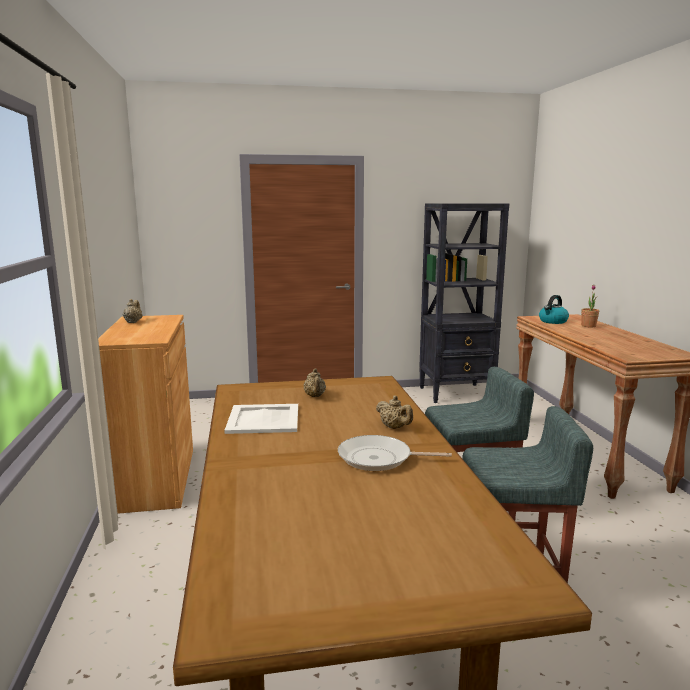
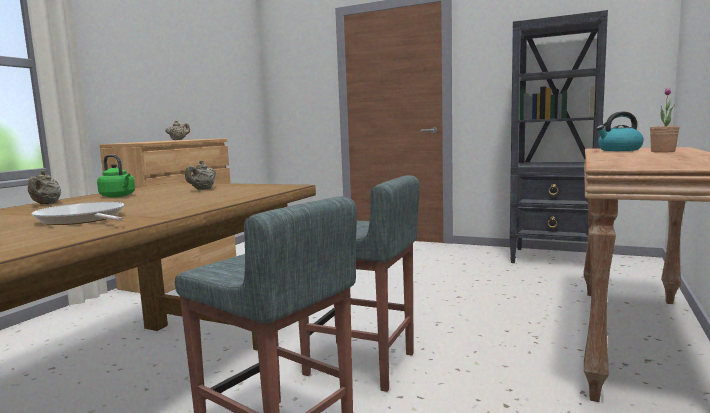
camera: 35 degrees right, 5 degrees down
(264, 419) = (119, 196): white tray -> green kettle
(394, 427) = (176, 207): beige teapot -> beige teapot (46, 204)

